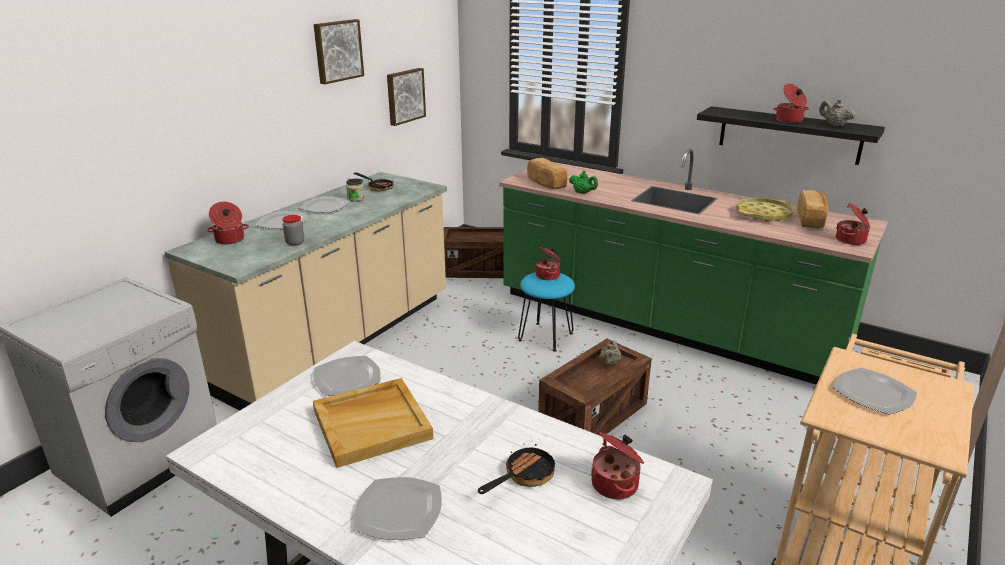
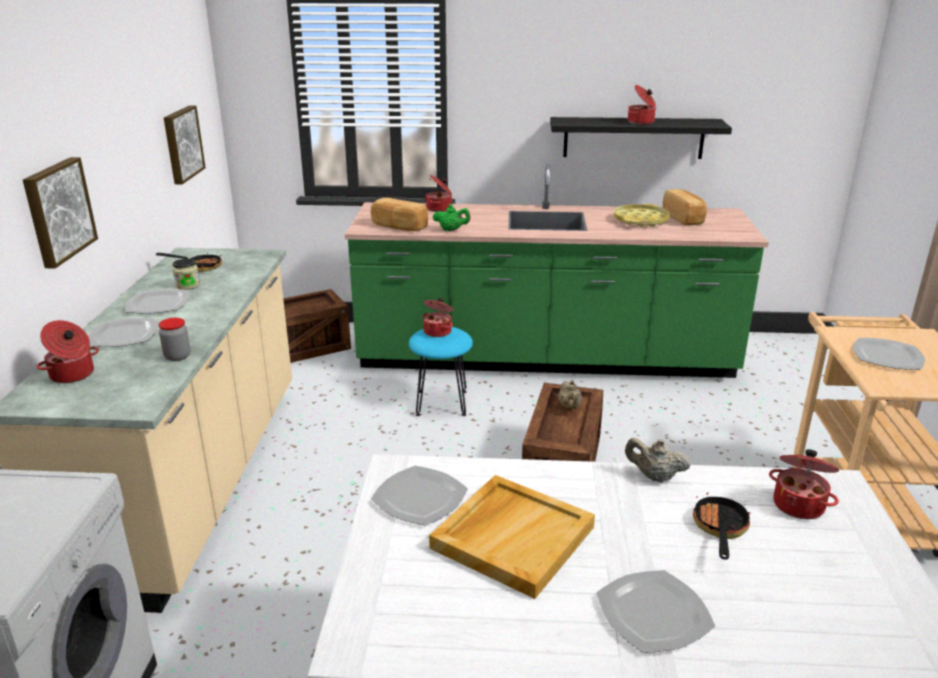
camera: 30 degrees left, 0 degrees up
(337, 51) = (116, 89): picture -> picture (57, 211)
(833, 125) = (683, 122): beige teapot -> beige teapot (654, 477)
(851, 240) = (735, 230): cooking pot -> cooking pot (440, 209)

